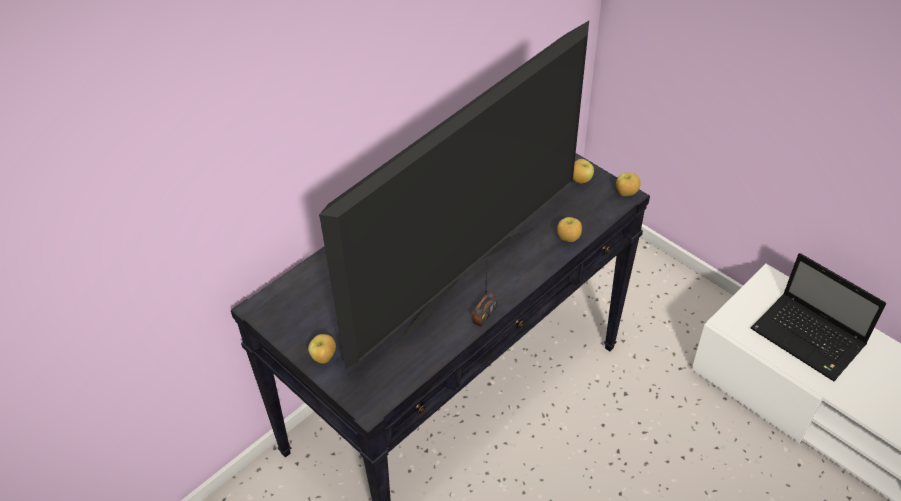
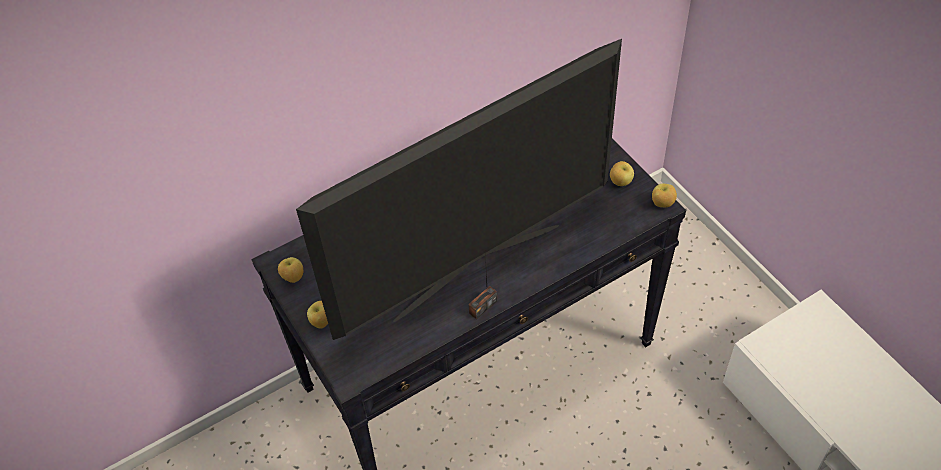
camera: 15 degrees right, 5 degrees up
(568, 238) = (588, 242): apple -> apple (293, 277)
(810, 338) = (841, 378): laptop -> none

